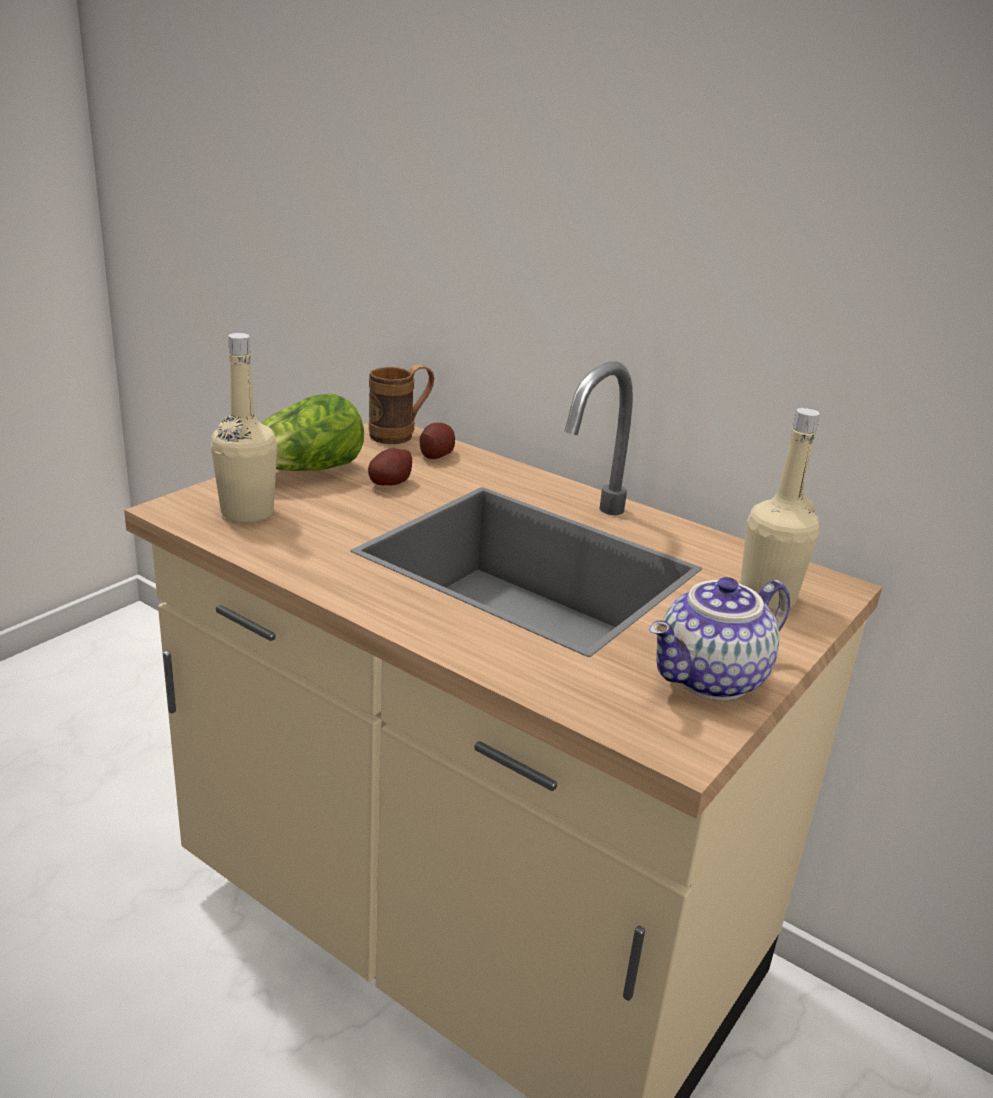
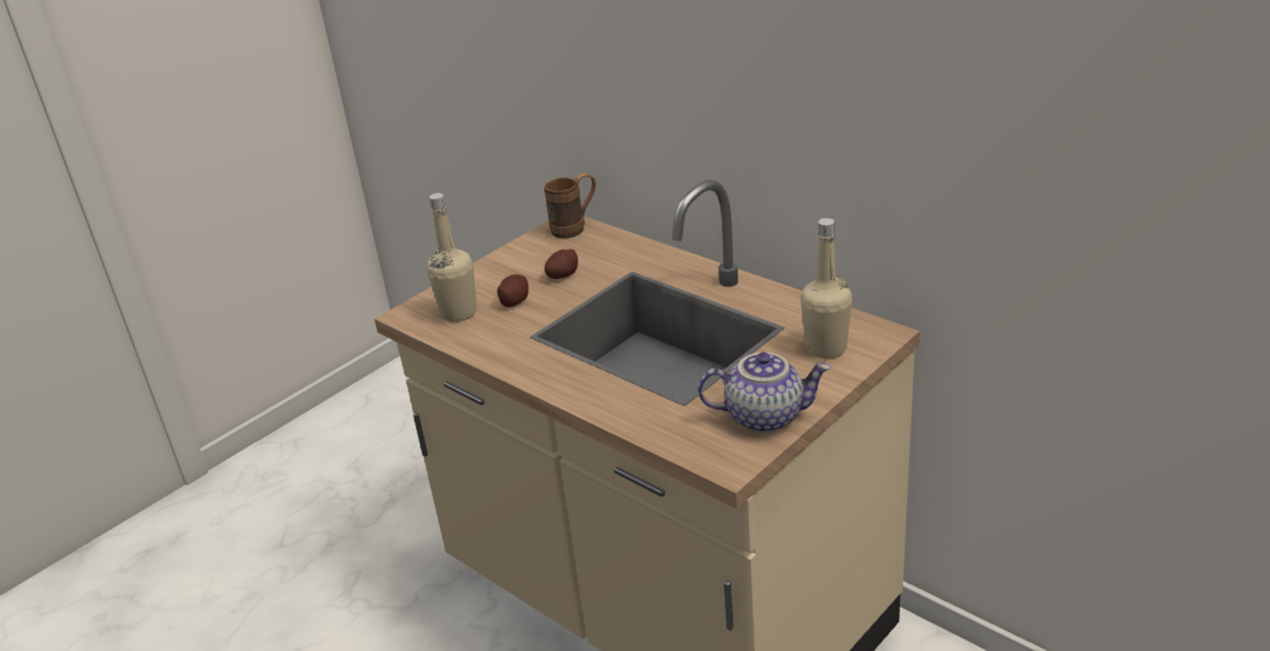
camera: 10 degrees right, 5 degrees up
(306, 471) = (501, 271): lettuce -> none
(436, 454) = (601, 244): potato -> potato (515, 300)
(712, 680) = (765, 416): teapot -> teapot turned 150 degrees counterclockwise

